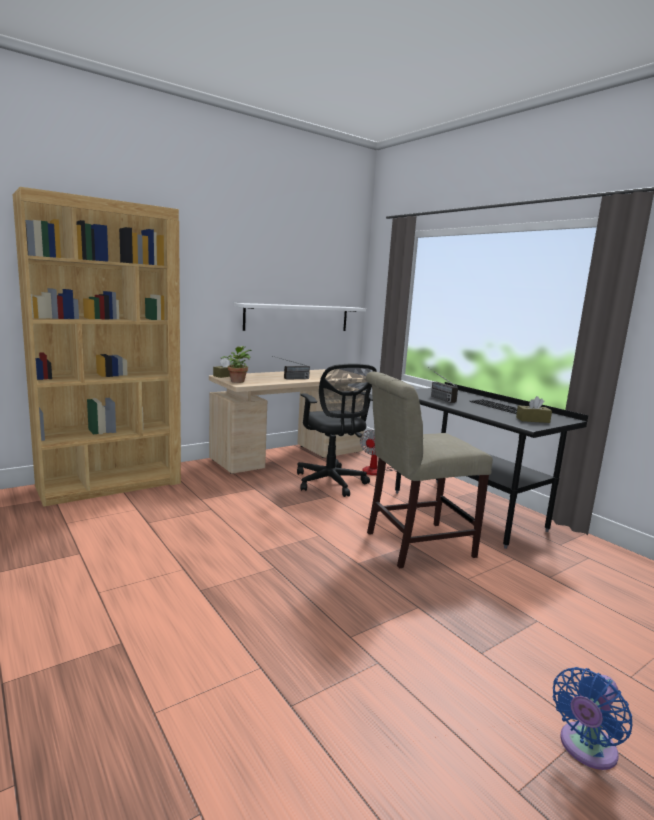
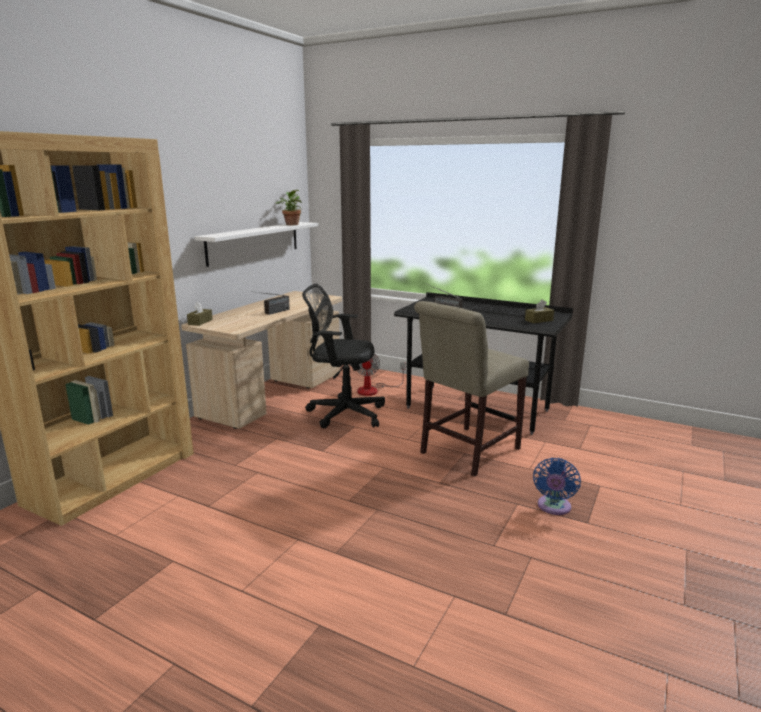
camera: 25 degrees left, 5 degrees up
(237, 381) = (225, 327): potted plant -> potted plant (291, 224)
(331, 483) = (343, 413): black office chair -> black office chair turned 150 degrees clockwise
(585, 749) = (695, 562): blue fan -> blue fan (553, 507)

